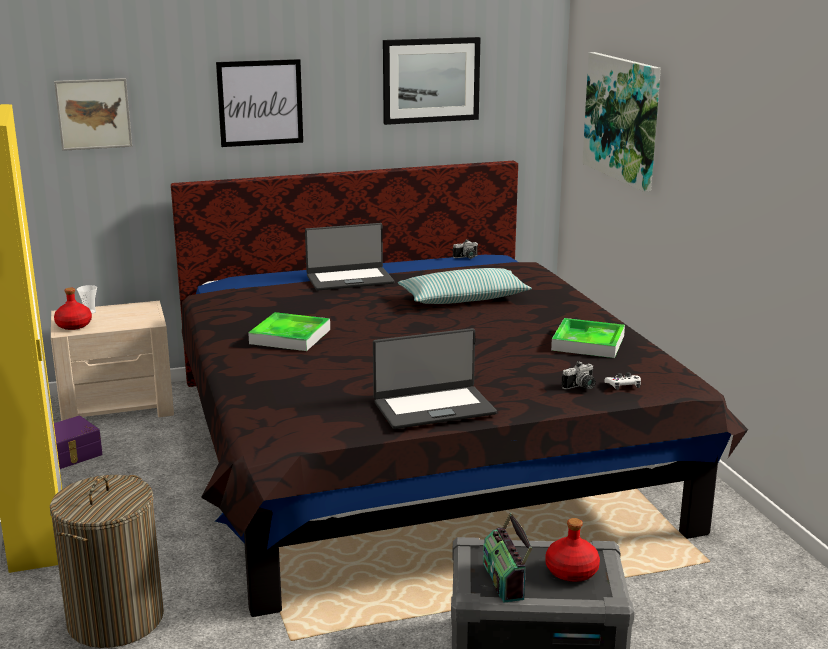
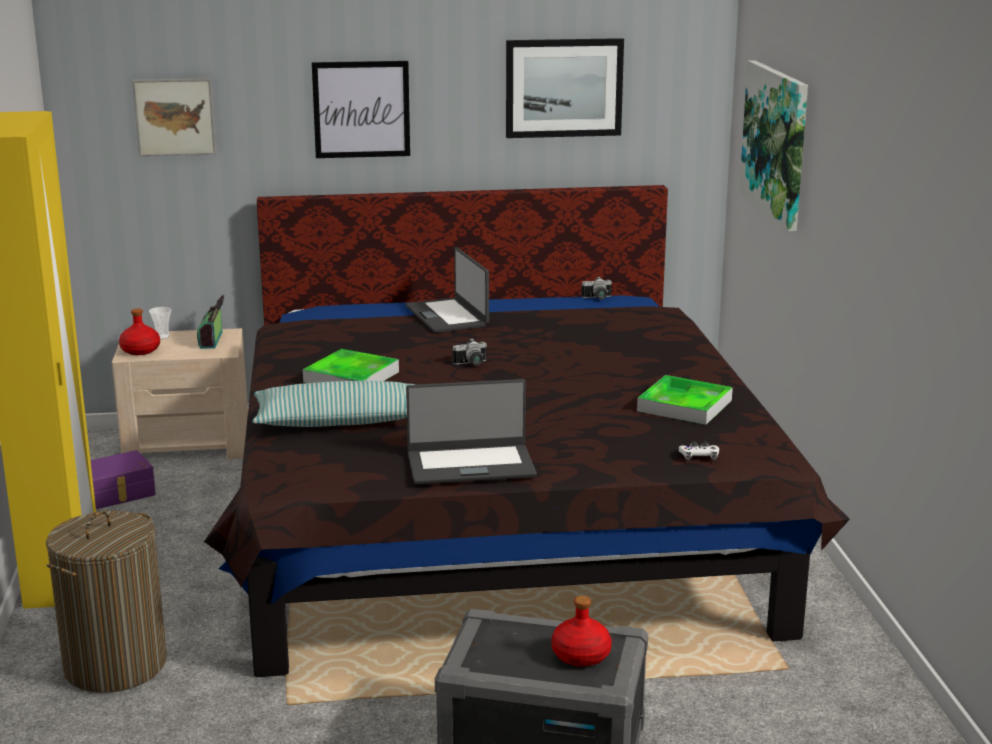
camera: 10 degrees right, 0 degrees up
(349, 279) = (448, 316): laptop -> laptop turned 75 degrees clockwise
(464, 299) = (567, 346): pillow -> pillow (337, 421)
(505, 580) = (503, 657): radio -> radio (213, 340)
(581, 387) = (649, 455): camera -> camera (472, 364)

